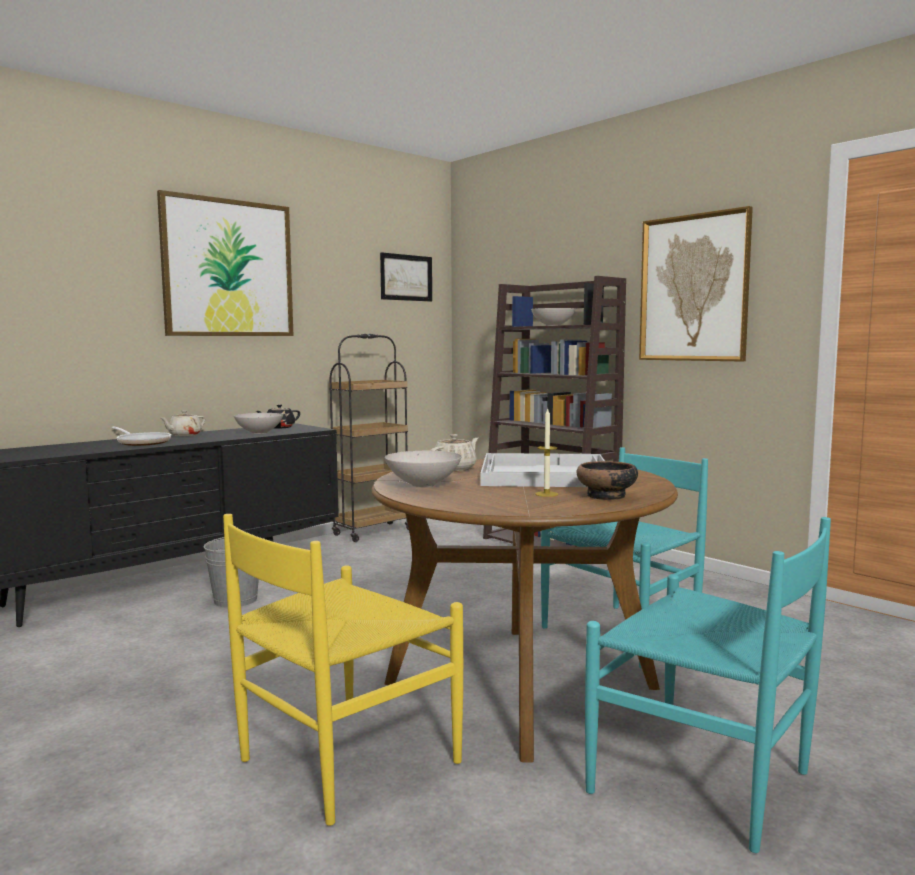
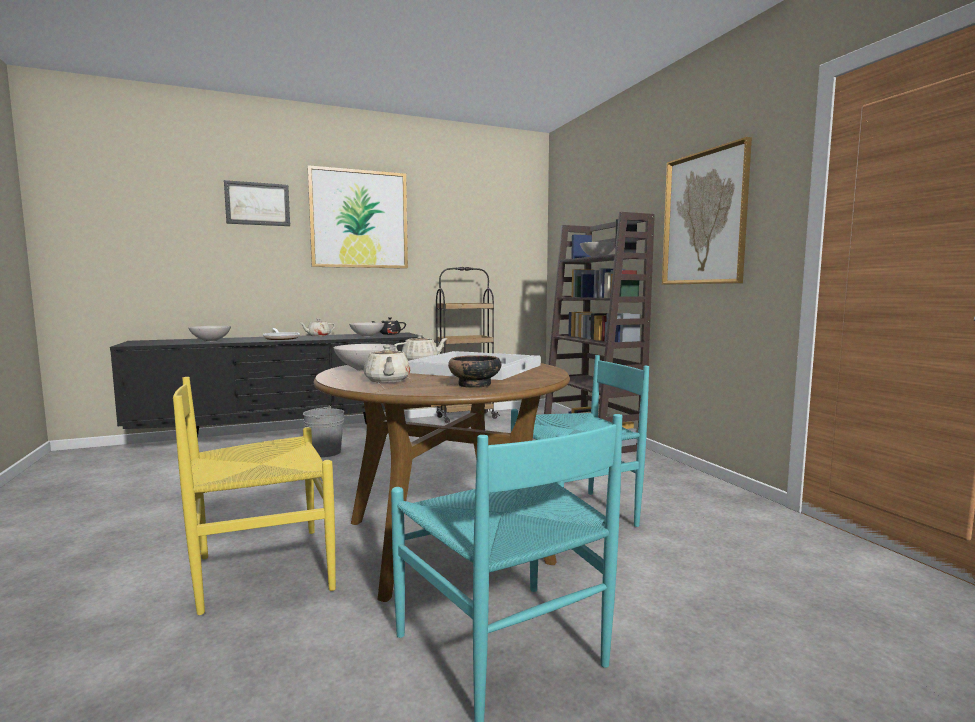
camera: 20 degrees right, 0 degrees up
(42, 452) = (211, 341): none -> white bowl
(406, 277) = (506, 225): picture -> picture (257, 204)
(498, 498) = (387, 381): none -> beige teapot
(546, 494) = (432, 380): candle -> none

